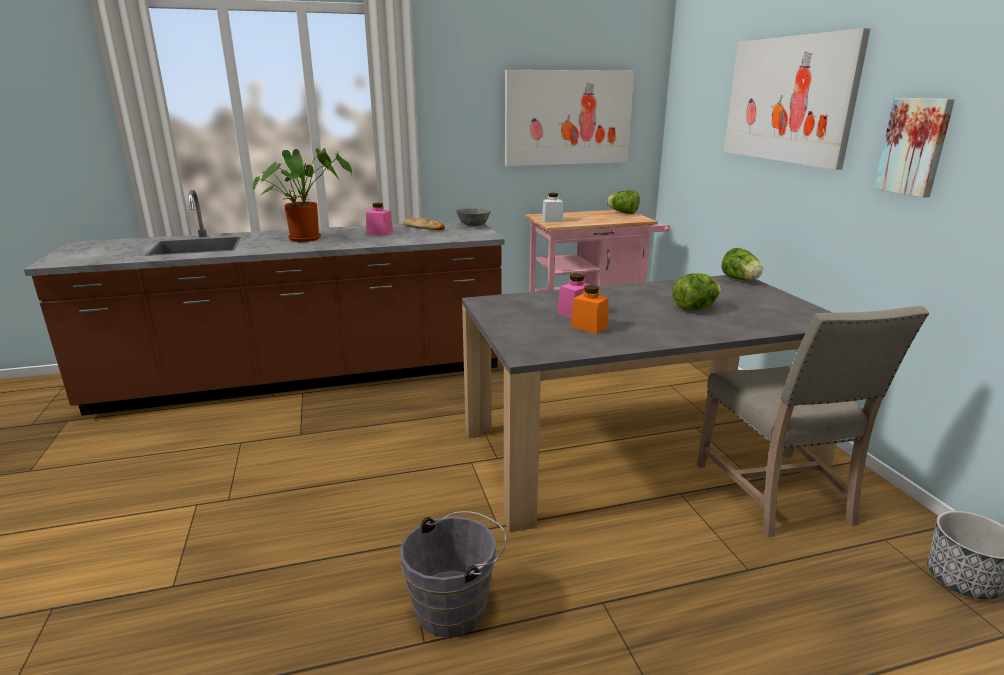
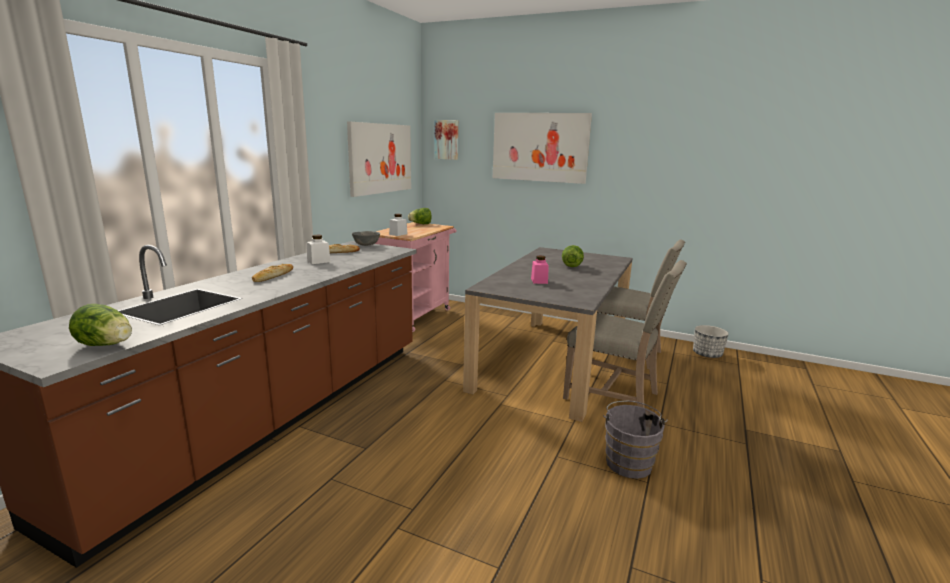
camera: 50 degrees left, 5 degrees down
(308, 238) = (273, 276): potted plant -> bread
(379, 233) = (318, 261): pink jar -> white jar
(589, 327) = (563, 284): orange jar -> none
(622, 532) = (614, 395): none -> beige chair
(740, 280) = (548, 250): lettuce -> lettuce (107, 345)
(915, 146) = (628, 170): picture -> picture (447, 139)

